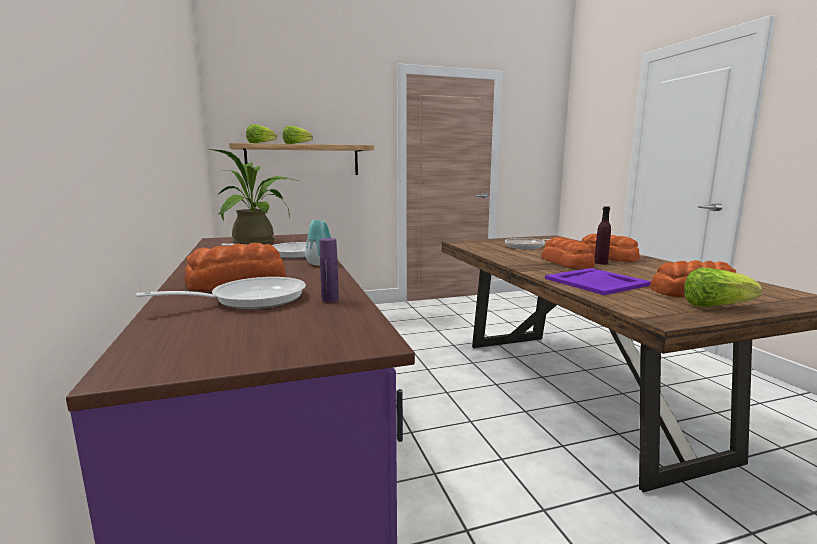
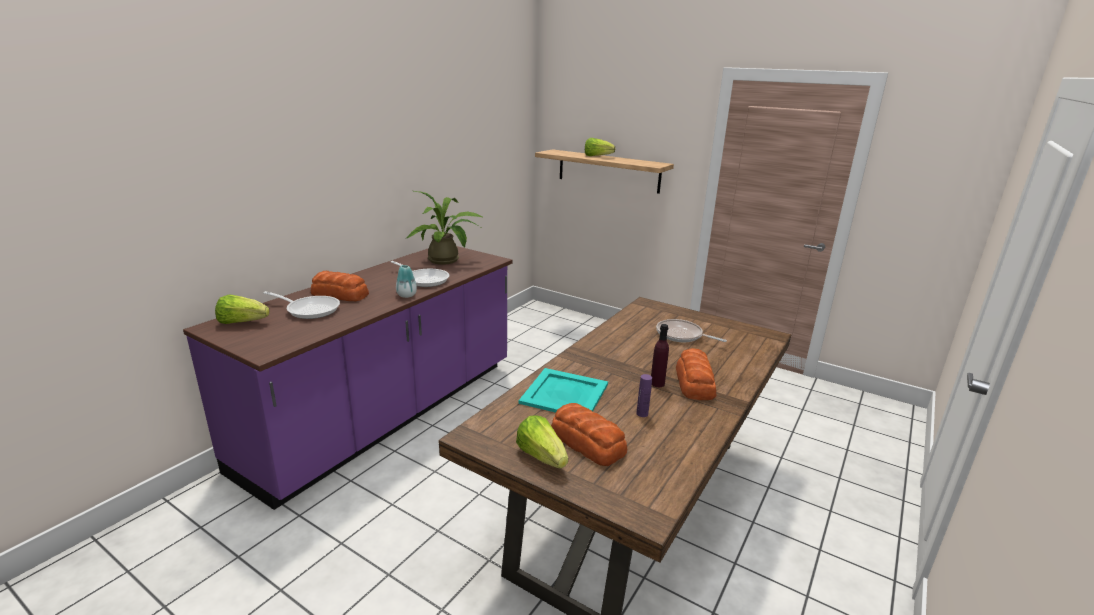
camera: 50 degrees right, 10 degrees up
(260, 144) = (566, 153): lettuce -> lettuce (242, 322)
(330, 300) = (325, 325): purple bottle -> purple bottle (642, 414)
(566, 263) = (628, 368): bread -> none
(597, 282) = (565, 394): purple tray -> turquoise tray

